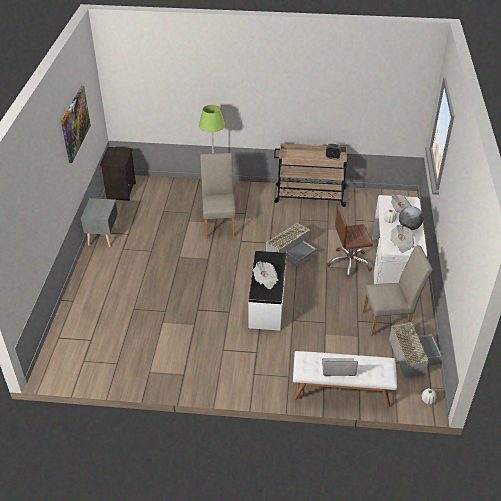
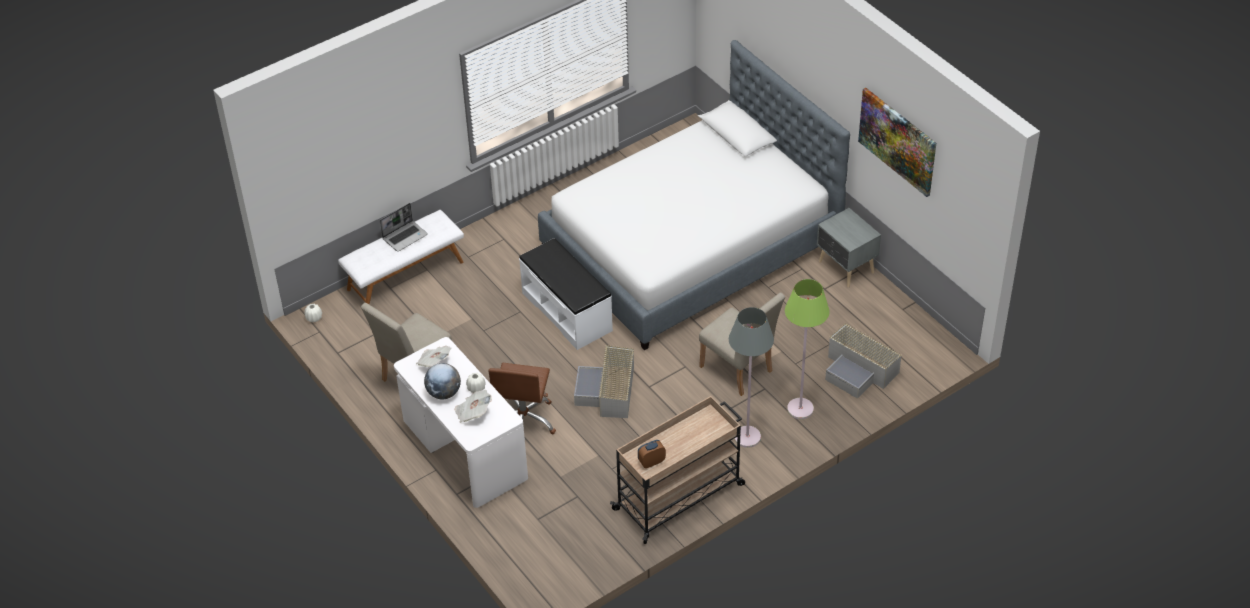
camera: 140 degrees right, 5 degrees up
(120, 191) = (925, 336): black nightstand -> none
(156, 296) = (691, 246): none -> bed
(252, 199) = (747, 437): none -> grey floor lamp
(265, 280) = (559, 266): newspaper -> none
(349, 263) = (524, 421): brown office chair -> brown office chair turned 150 degrees clockwise
(412, 355) = (361, 353): grey storage box -> grey storage box (859, 370)

